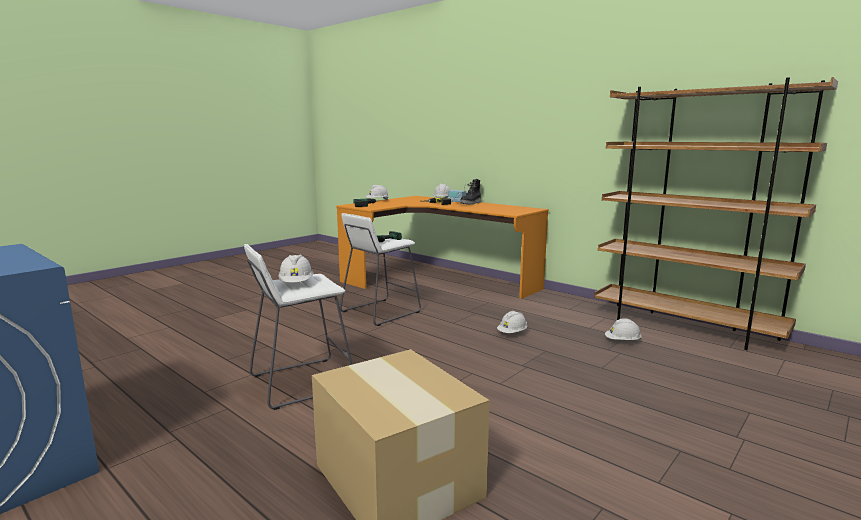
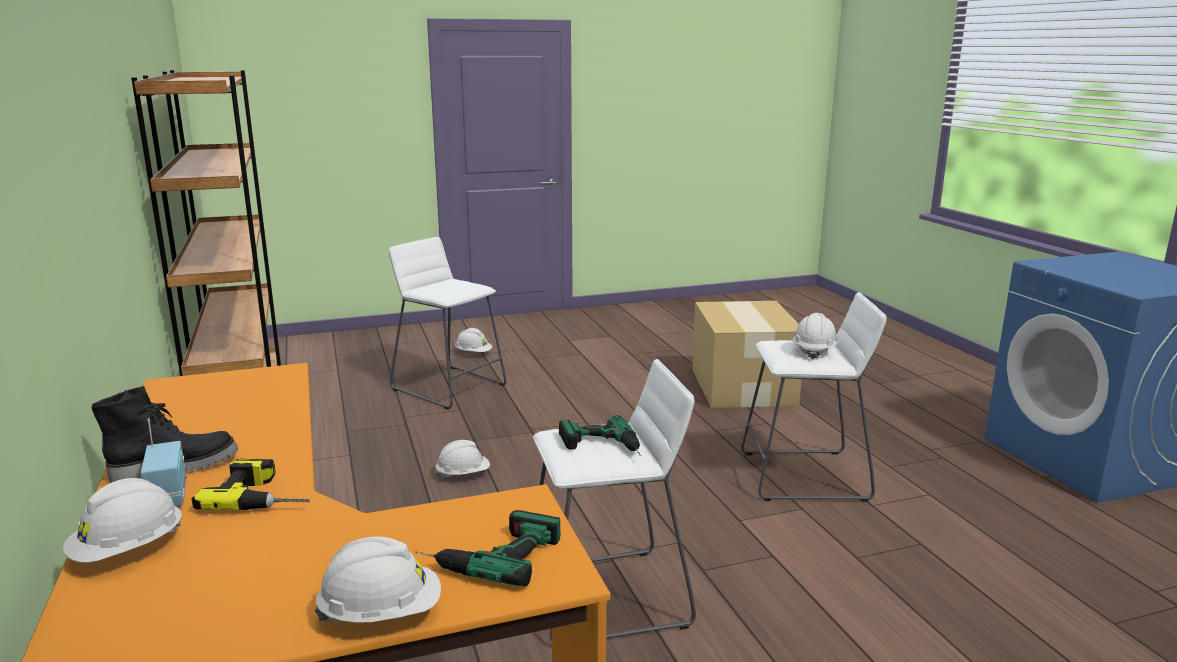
camera: 150 degrees left, 5 degrees up
(622, 342) = (367, 427): white hard hat -> white hard hat (473, 353)
(658, 384) = (449, 387): none -> white stool

